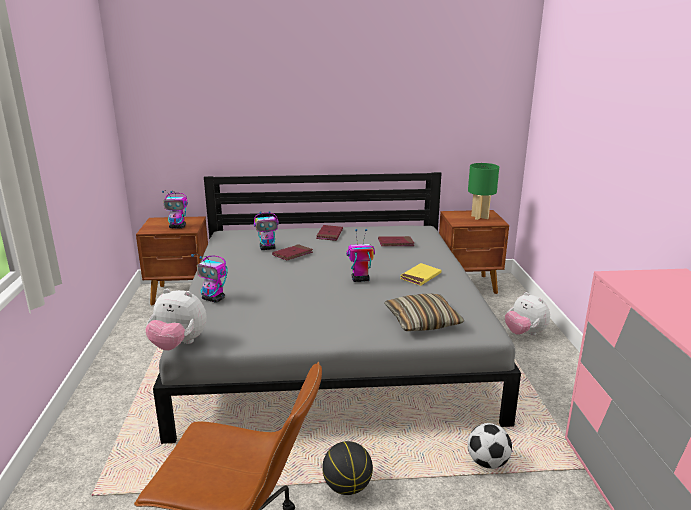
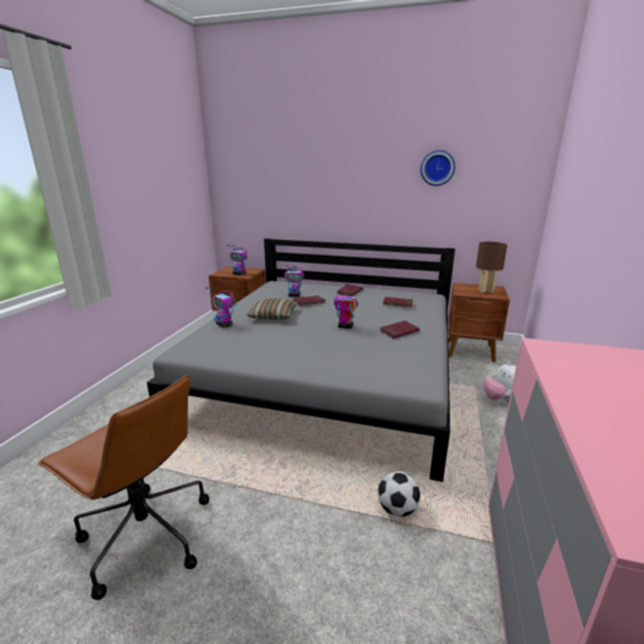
camera: 20 degrees right, 0 degrees up
(178, 345) = (171, 352): plush toy -> none
(347, 487) = (262, 496): basketball -> none
(415, 83) = (437, 168): none -> wall clock
(420, 276) = (399, 331): yellow book -> red book
(422, 321) = (371, 367): pillow -> pillow (273, 316)
(479, 217) = (485, 290): green table lamp -> brown table lamp

